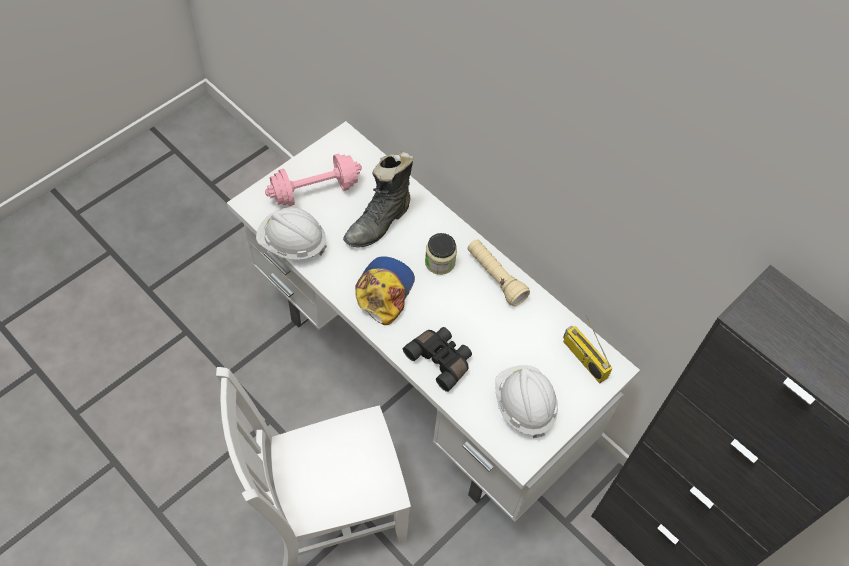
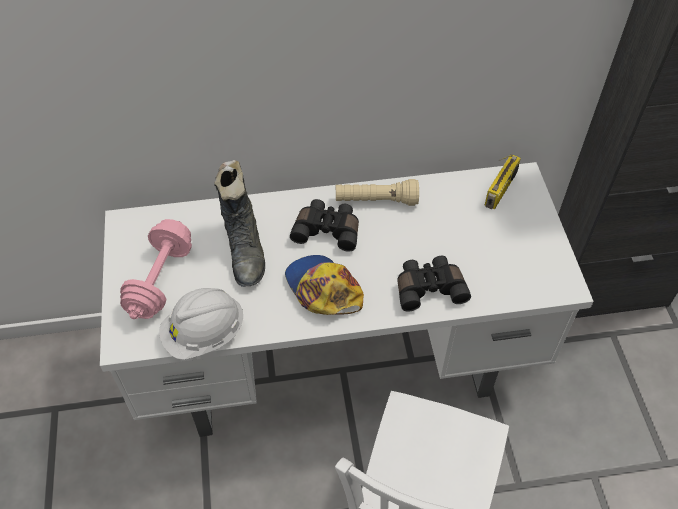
camera: 50 degrees left, 5 degrees down
(440, 262) = (327, 230): jar -> black binoculars
(523, 405) = (517, 255): white hard hat -> none
(583, 359) = (501, 190): radio -> radio turned 60 degrees counterclockwise

